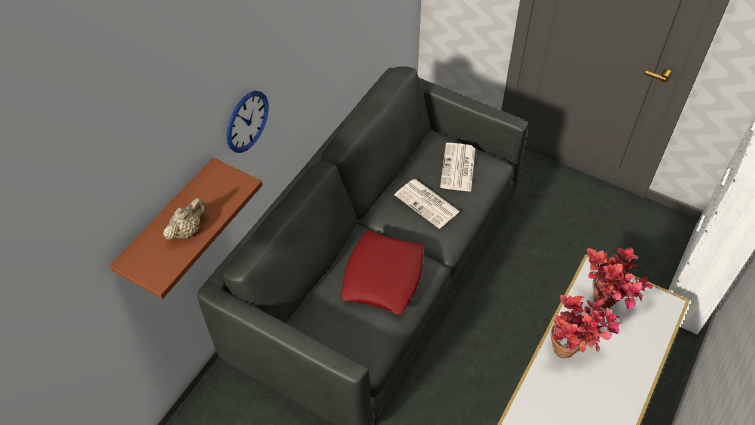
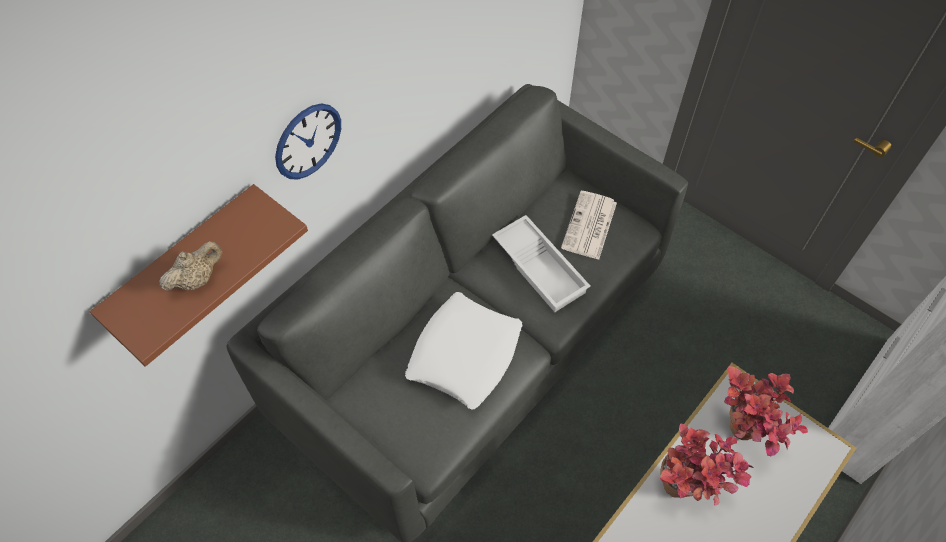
camera: 10 degrees right, 5 degrees up
(383, 276) = (465, 354): red pillow -> white pillow
(428, 204) = (541, 267): newspaper -> white tray

